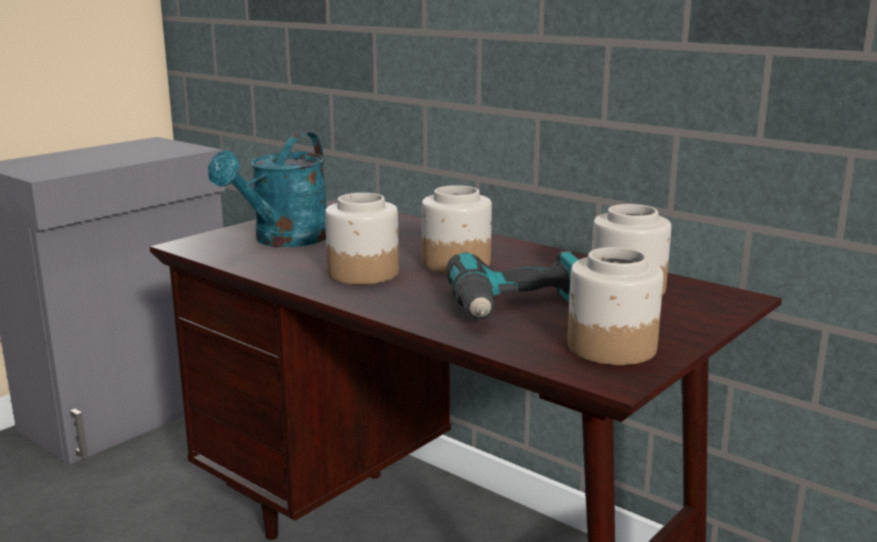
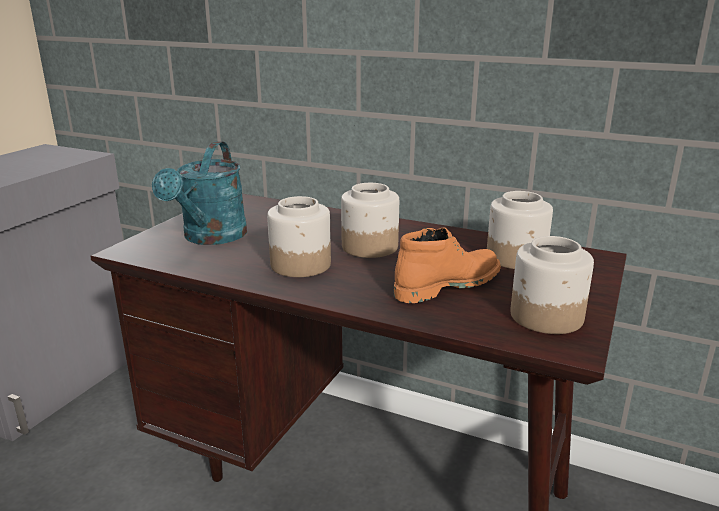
camera: 15 degrees left, 5 degrees up
(515, 307) = (446, 285): power drill -> orange boot

